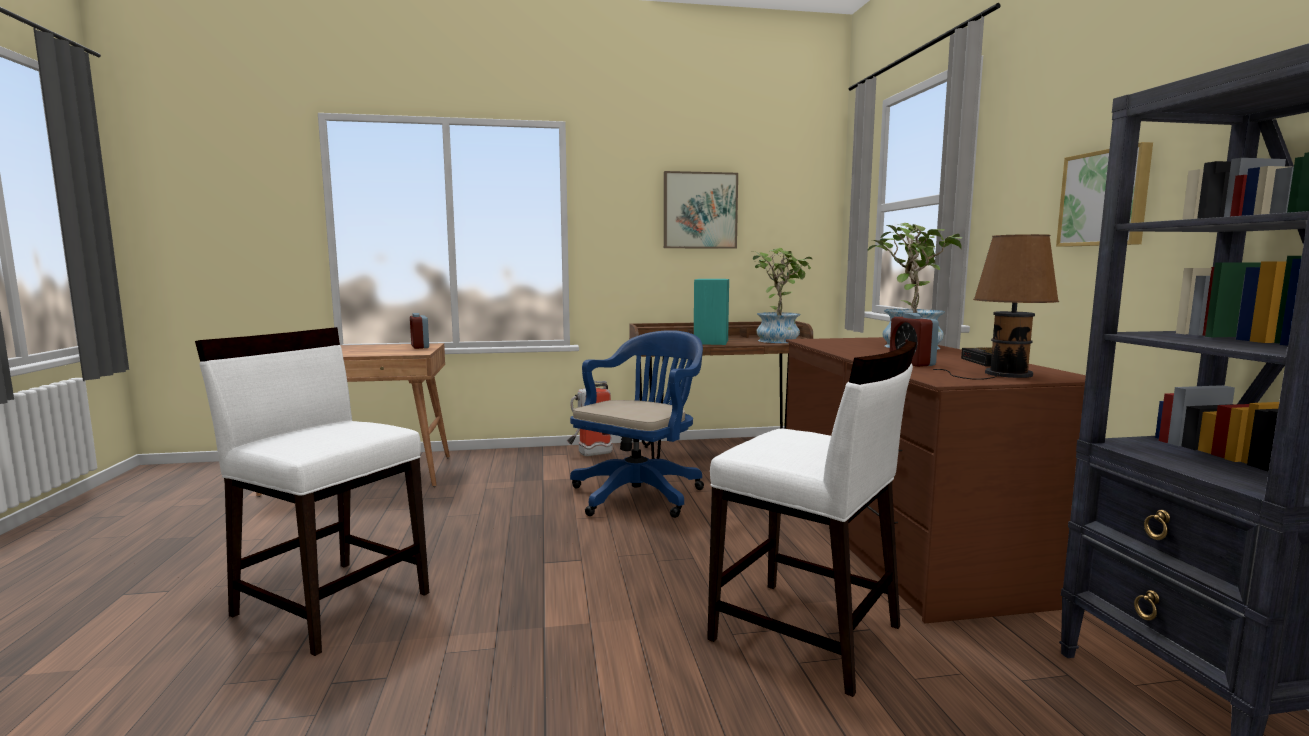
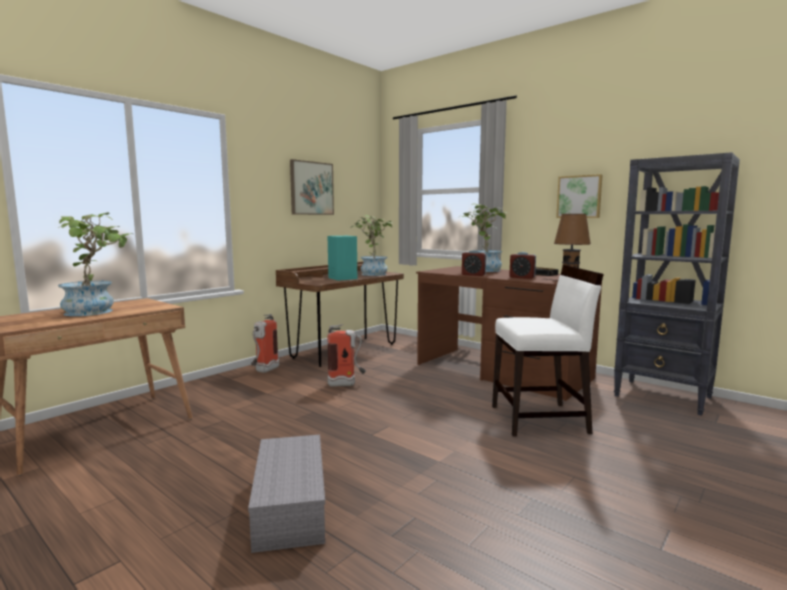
camera: 40 degrees left, 0 degrees up
(332, 602) = (289, 504): white chair -> grey storage box
(362, 350) = (97, 311): none -> potted plant
(420, 346) = (141, 302): alarm clock -> alarm clock (473, 275)
(641, 493) = (347, 384): blue office chair -> fire extinguisher

